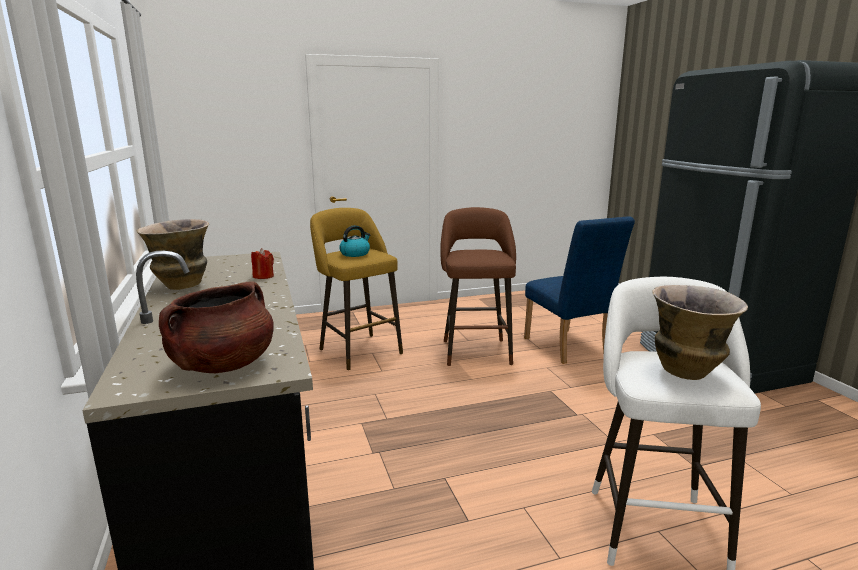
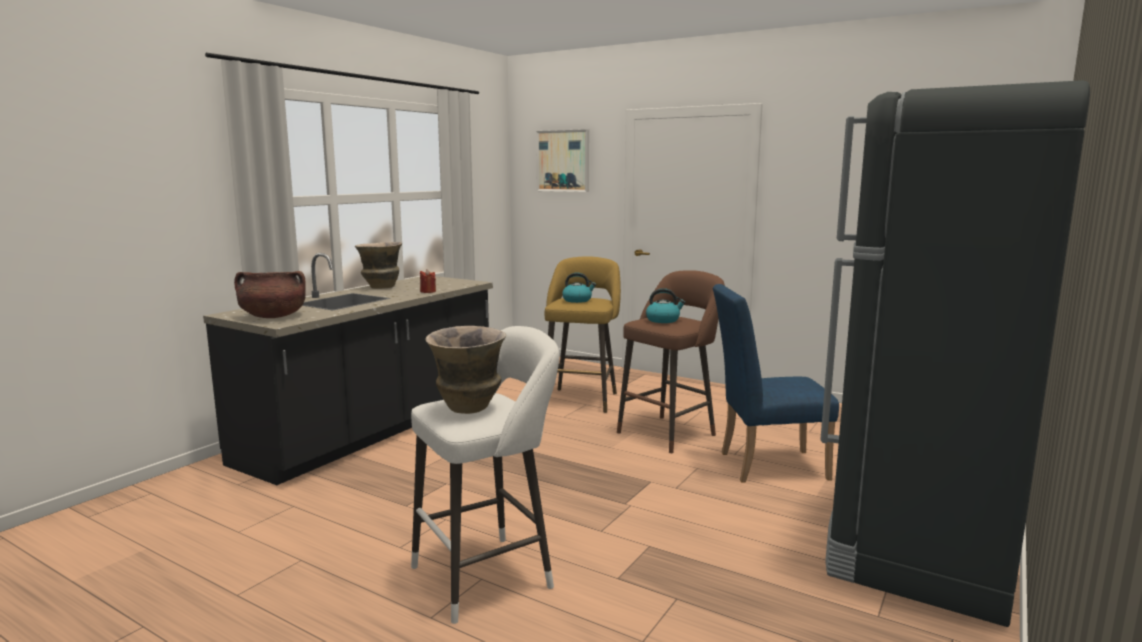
camera: 50 degrees right, 5 degrees down
(229, 107) = (563, 161): none -> picture
(477, 254) = (663, 320): none -> kettle
(568, 348) = (764, 465): blue chair -> blue chair turned 60 degrees clockwise

